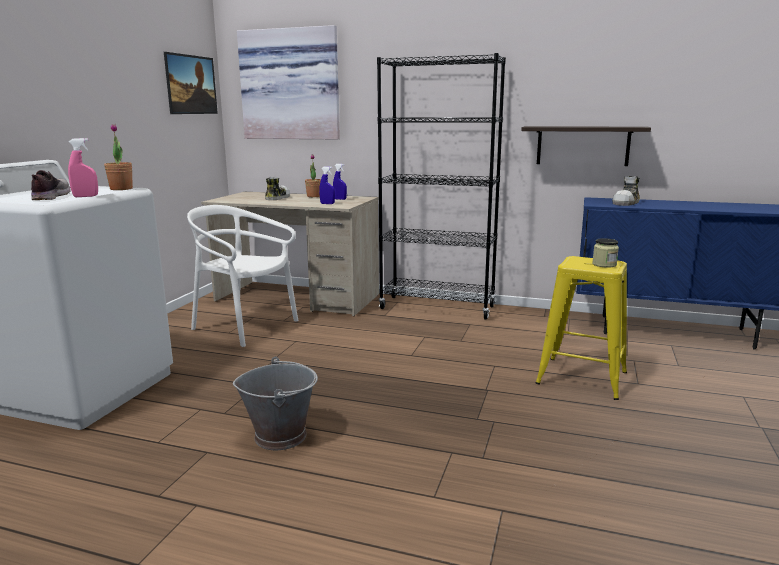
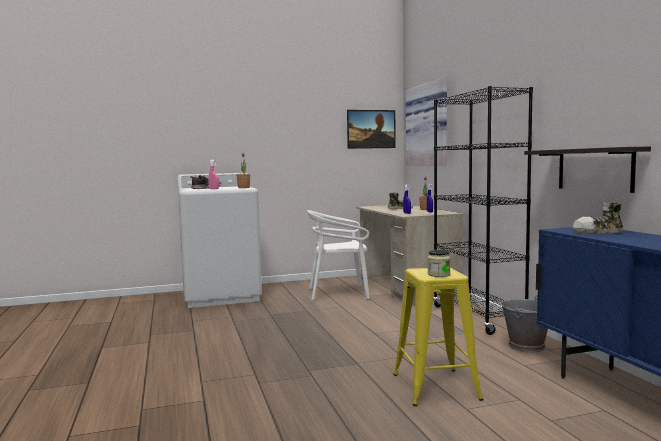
camera: 55 degrees right, 10 degrees down
(244, 327) = (339, 293): white chair -> white chair turned 90 degrees counterclockwise
(281, 435) = (225, 336): grey bucket -> grey bucket (527, 346)

